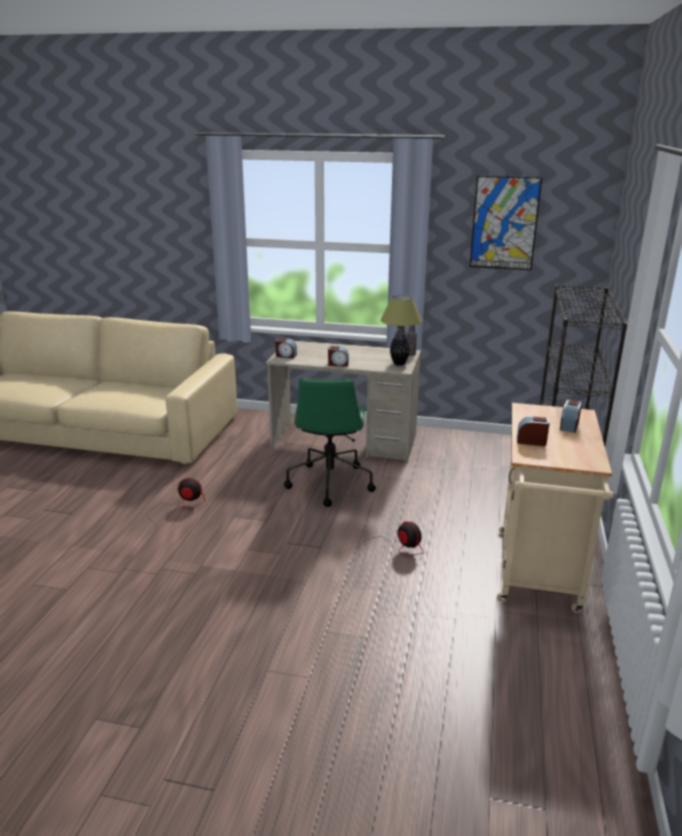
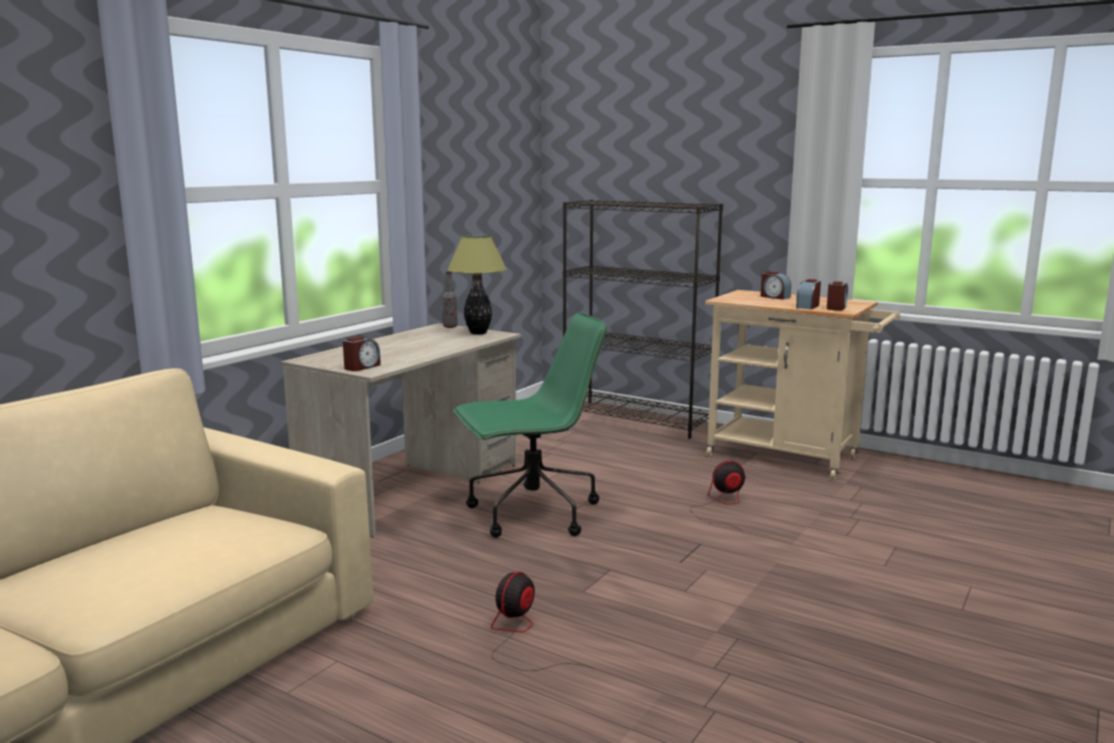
camera: 70 degrees left, 10 degrees down
(330, 482) = (531, 514): green office chair -> green office chair turned 45 degrees counterclockwise
(338, 364) = (441, 351): alarm clock -> alarm clock (836, 308)
(504, 223) = (470, 144): picture -> none

